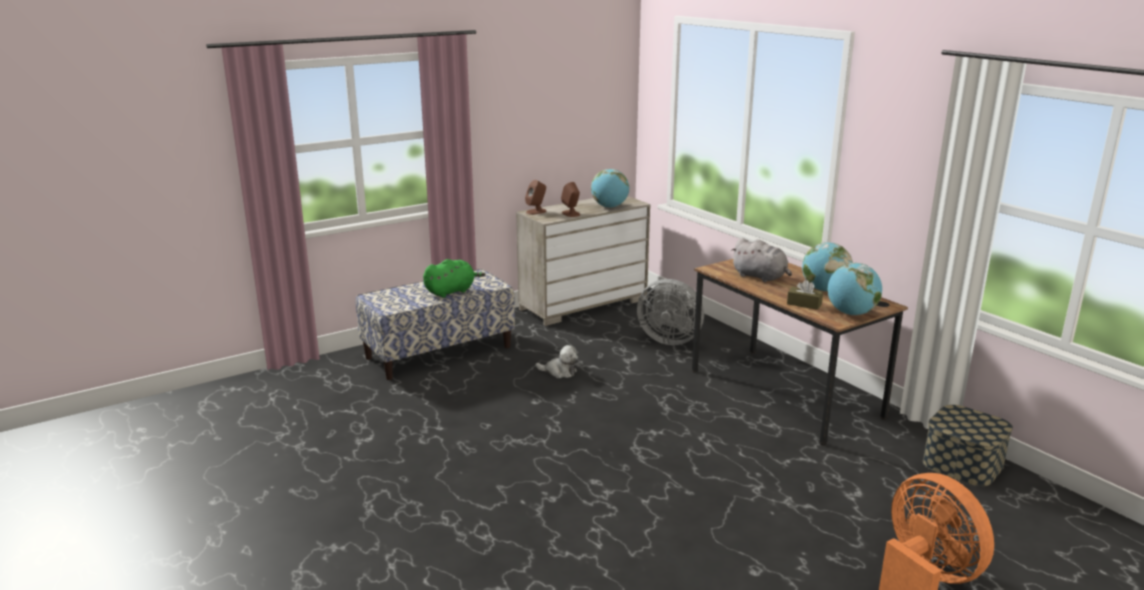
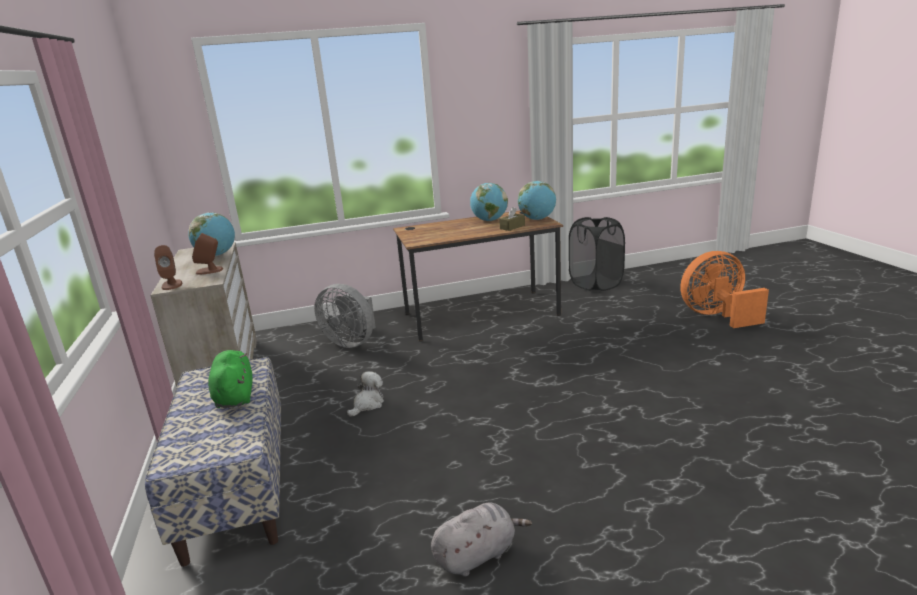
camera: 70 degrees left, 0 degrees up
(669, 339) = (352, 342): grey fan -> grey fan turned 75 degrees clockwise
(761, 277) = (449, 232): grey plush toy -> grey plush toy (478, 554)
(962, 463) = (595, 284): storage box -> black laundry basket

